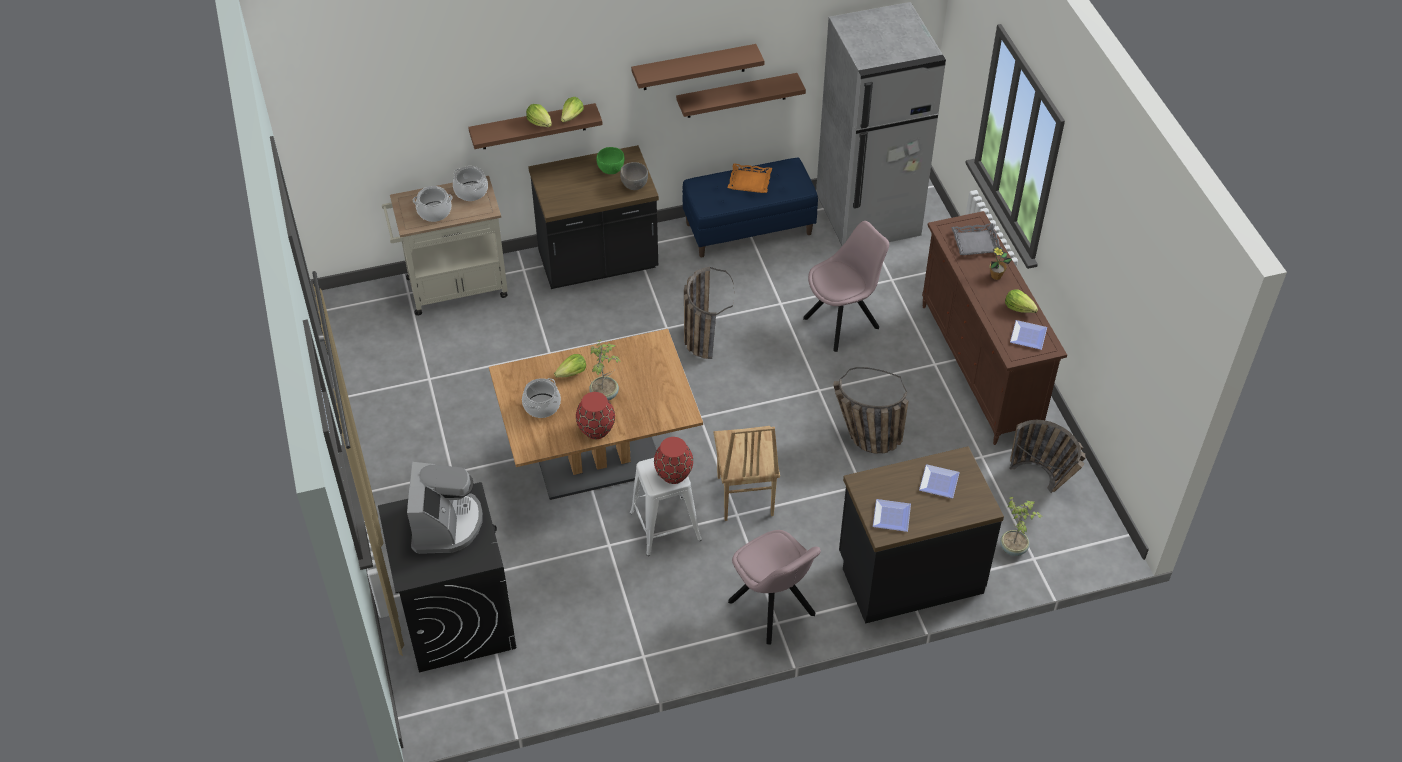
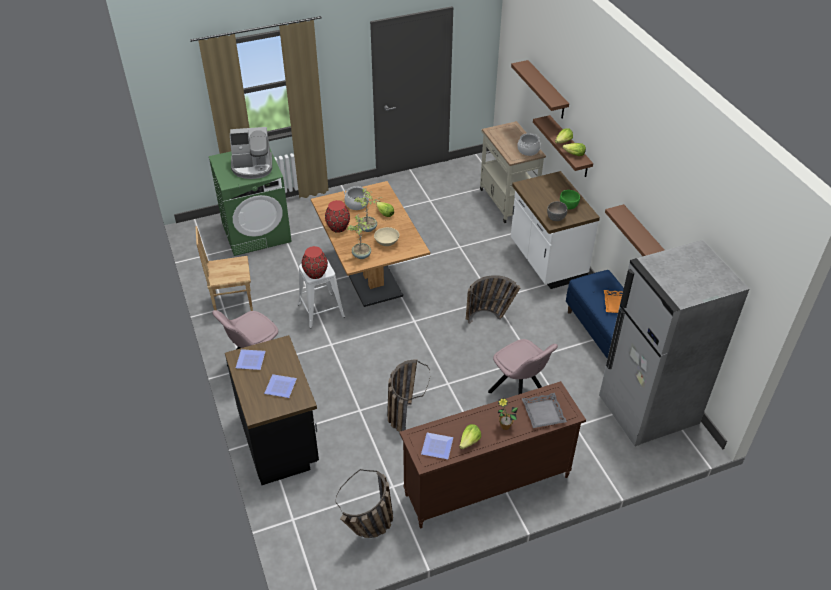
camera: 85 degrees right, 5 degrees down
(434, 212) = (505, 138): cooking pot -> none
(457, 617) = (256, 232): black washing machine -> green washing machine
(598, 263) = (546, 261): black counter -> white counter
(639, 374) = (387, 242): none -> beige bowl
(694, 67) = (635, 193): brown shelf -> brown shelf (547, 90)
(744, 496) = (346, 347): brown chair -> brown chair (233, 303)
(1014, 547) = (303, 506): potted plant -> potted plant (362, 255)

